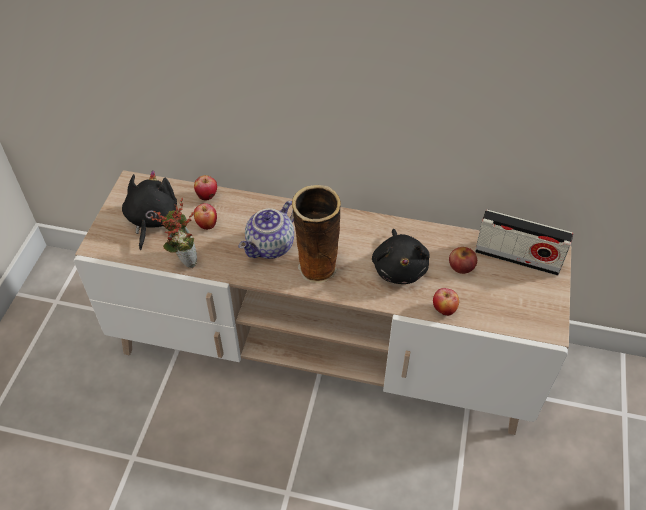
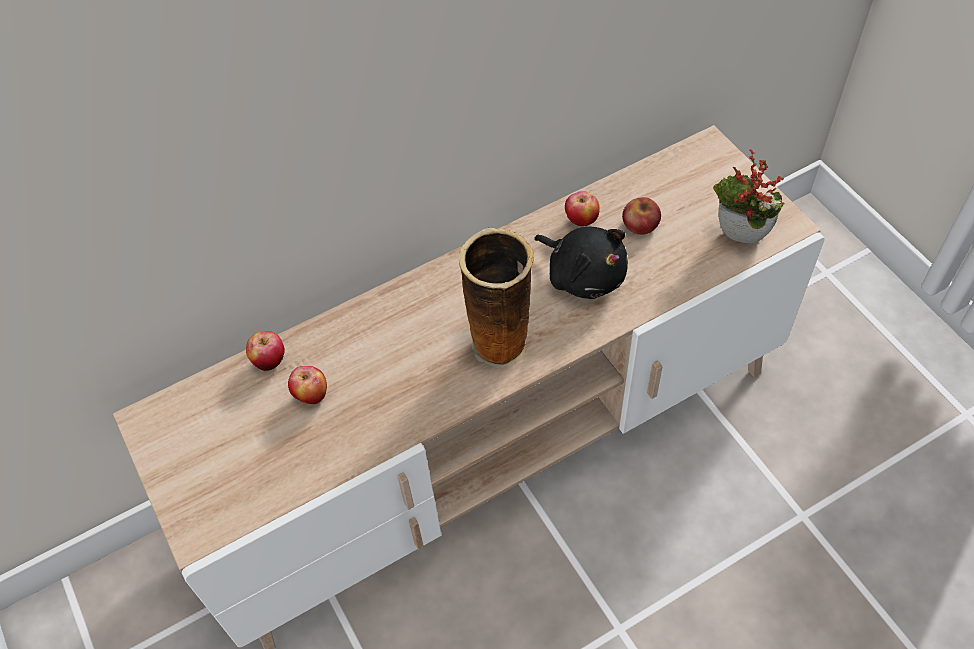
camera: 40 degrees left, 5 degrees up
(152, 220) = (233, 445): black plush toy -> none
(183, 259) = (332, 459): potted plant -> potted plant (737, 239)
(271, 247) = (420, 361): teapot -> none
(443, 310) = (675, 285): apple -> apple (581, 221)
(517, 258) = (681, 175): radio -> none

